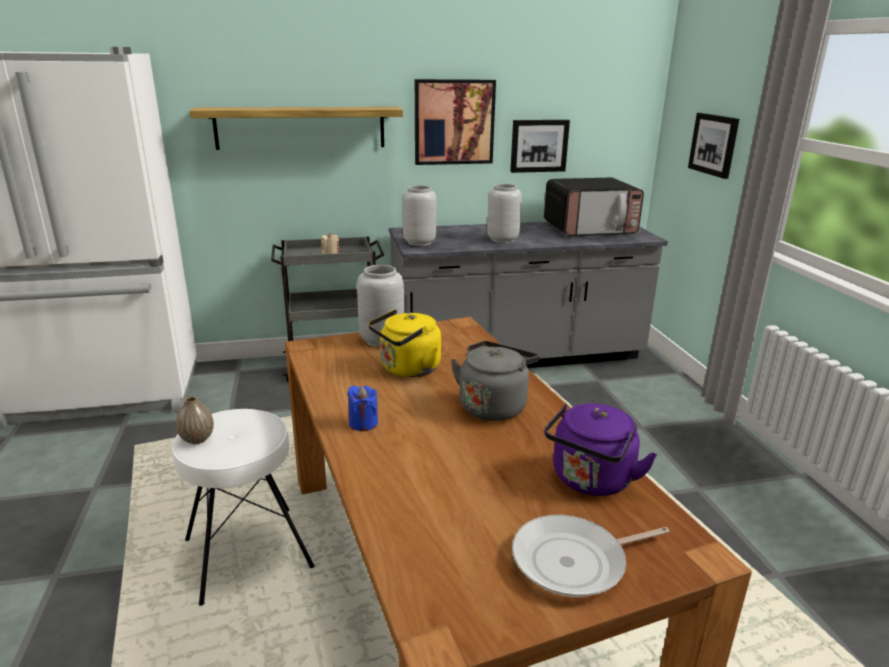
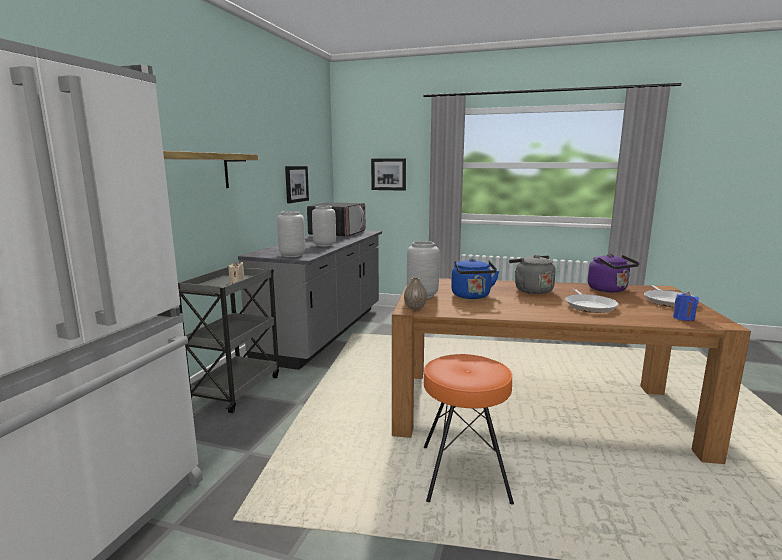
camera: 60 degrees left, 10 degrees down
(197, 439) = (469, 378): vase -> vase (415, 308)
(248, 553) = (463, 474): white stool -> orange stool
(363, 423) = (534, 312): blue candle -> blue candle (683, 318)
(407, 369) = (472, 296): yellow kettle -> blue kettle
(441, 467) = (589, 306): none -> frying pan
(454, 122) = (260, 167): picture -> none

